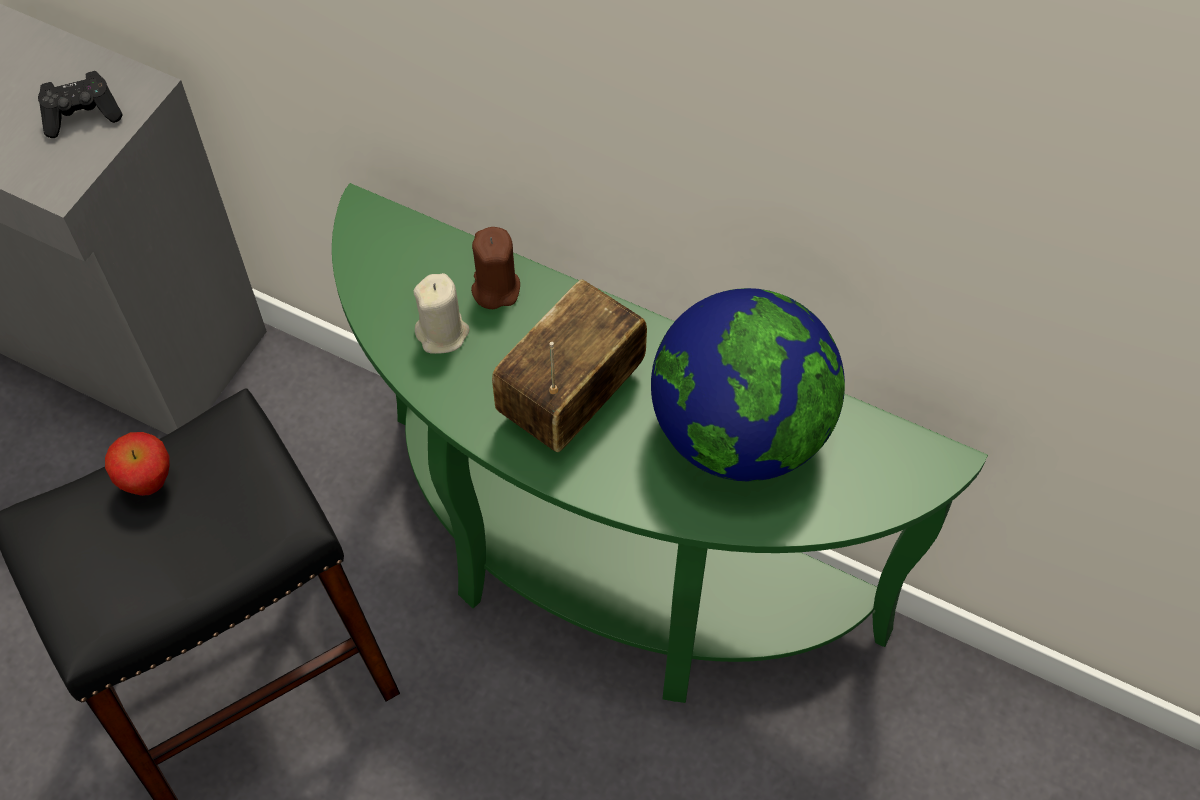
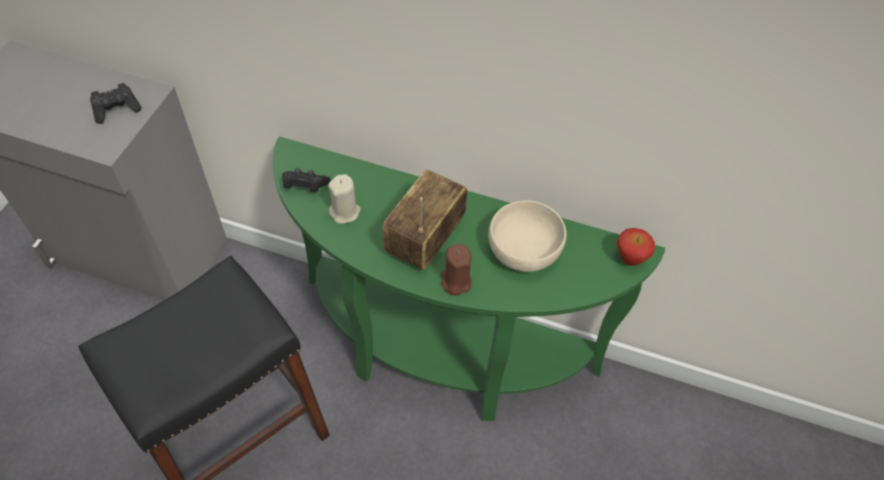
camera: 10 degrees left, 5 degrees down
(148, 483) = (177, 315): apple -> apple (630, 259)
(381, 281) = (305, 187): none -> black game controller
(495, 288) = (372, 185): brown candle -> brown candle (455, 281)
(739, 432) = (524, 249): globe -> beige bowl

